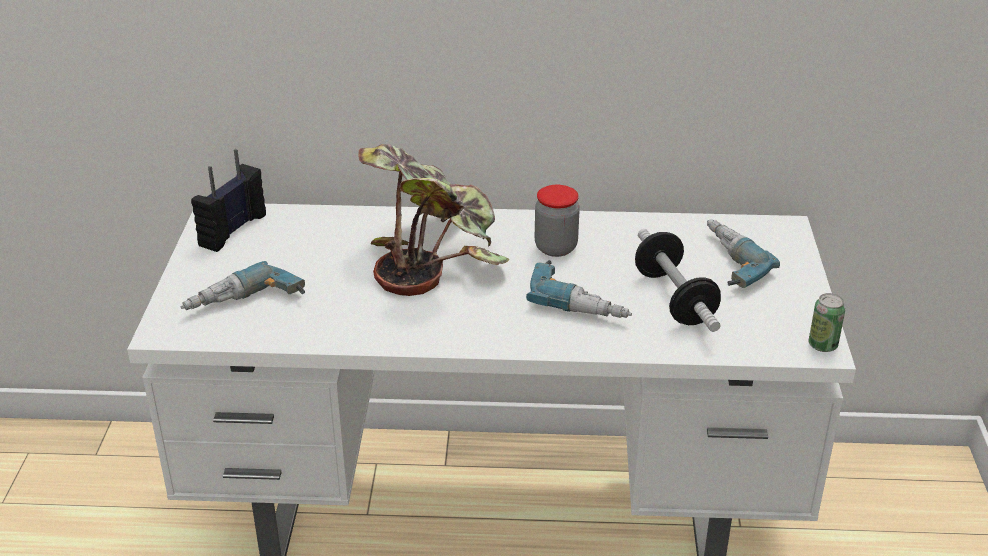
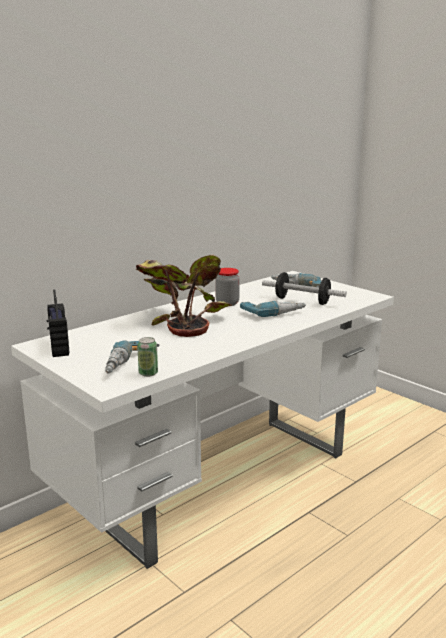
camera: 45 degrees left, 15 degrees down
(822, 345) = (372, 295): can -> can (148, 373)

